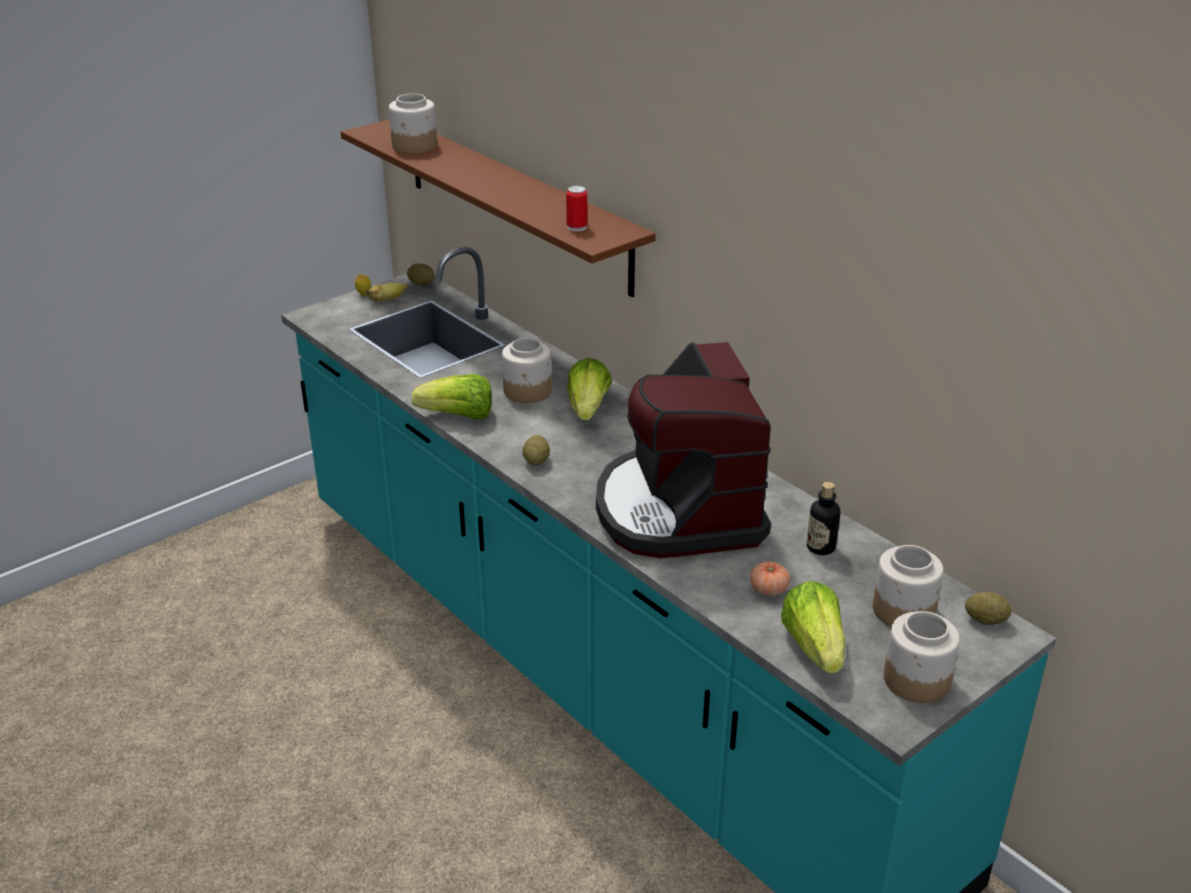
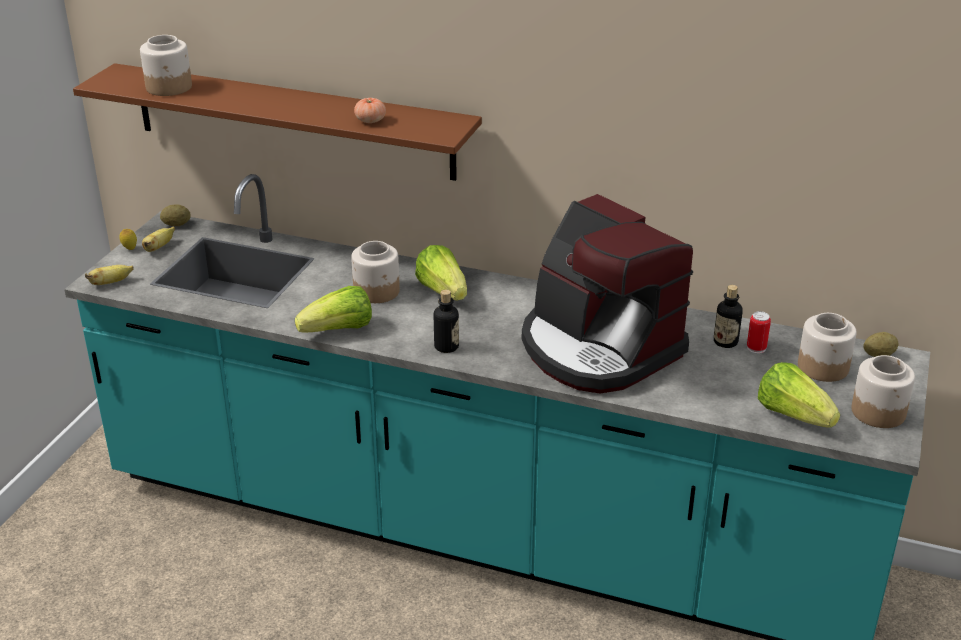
camera: 30 degrees left, 0 degrees up
(320, 319) = (111, 283): none -> banana
(536, 461) = (446, 347): potato -> bottle
(577, 227) = (412, 126): can -> can (756, 348)
(768, 589) = (722, 385): tomato -> tomato (370, 120)

